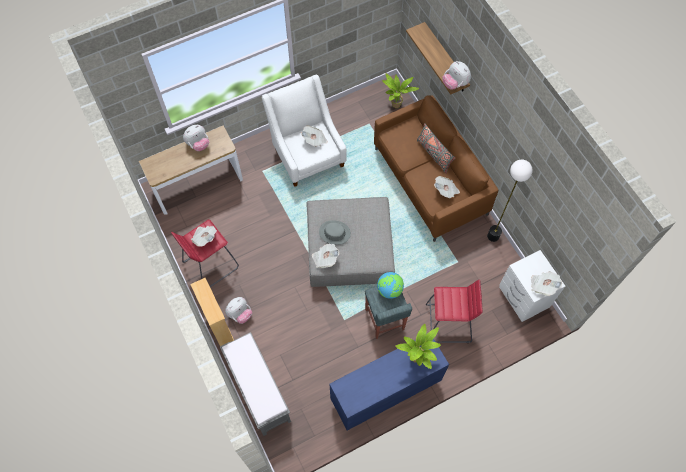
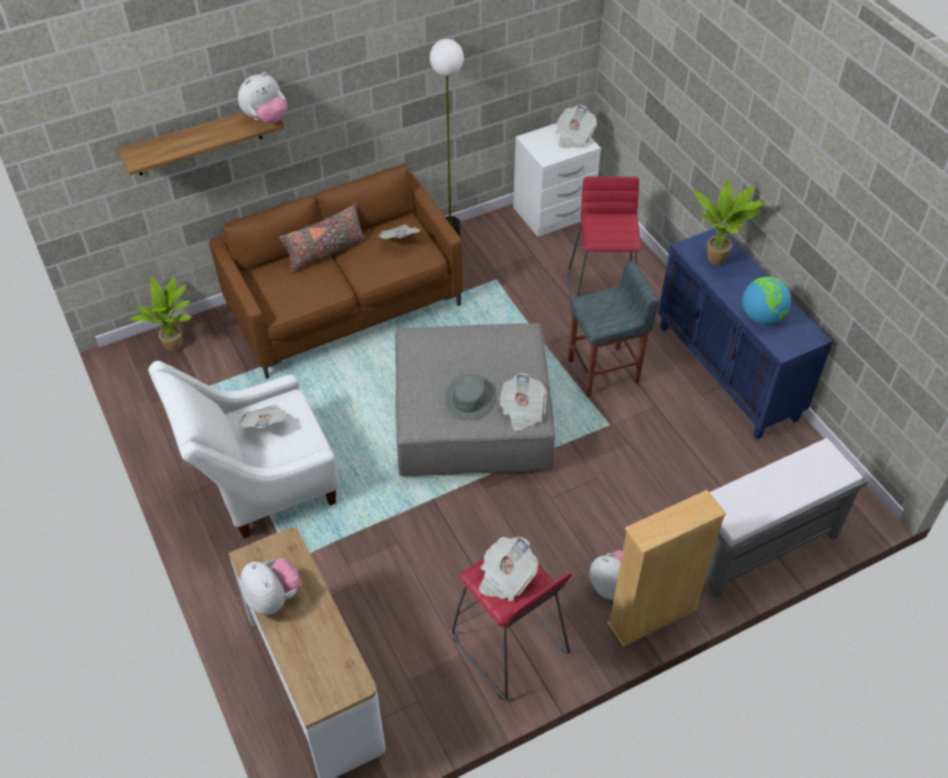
camera: 90 degrees left, 15 degrees down
(389, 290) = (591, 306): globe -> globe (762, 317)

